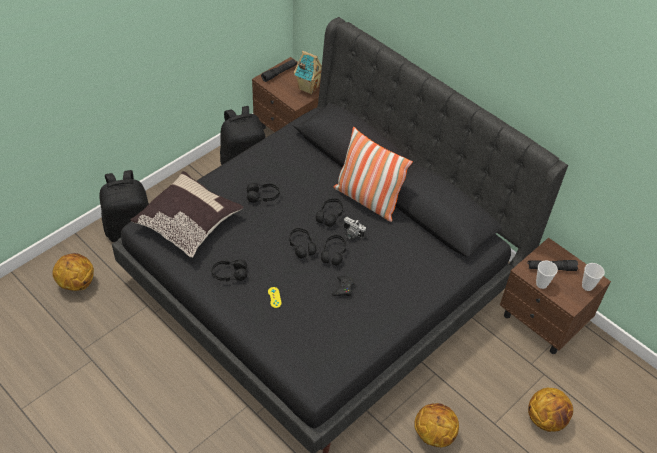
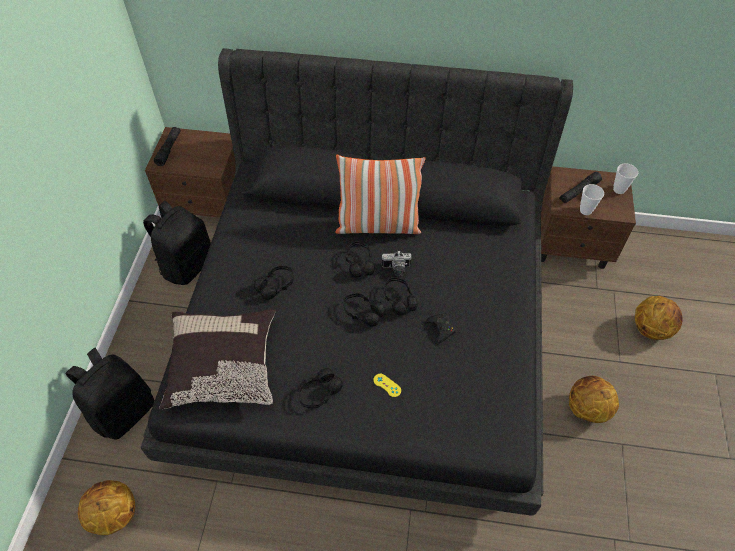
camera: 35 degrees left, 5 degrees up
(308, 87) = (212, 148): toy house -> none

